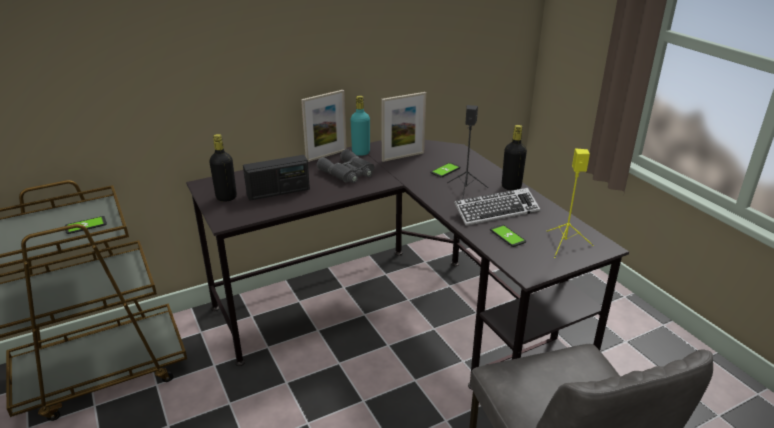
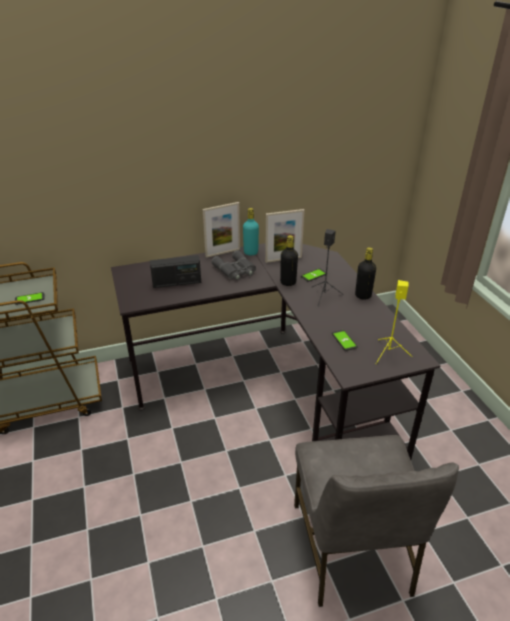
camera: 10 degrees right, 5 degrees up
(226, 197) = (137, 284): black bottle -> black bottle (288, 282)
(496, 211) = (343, 317): keyboard -> none

